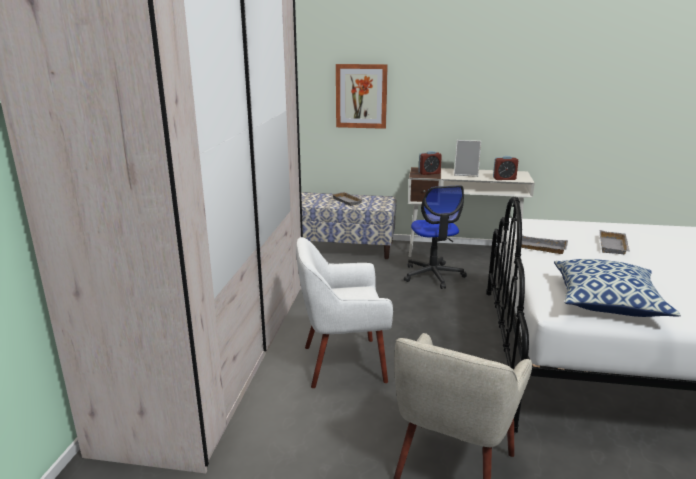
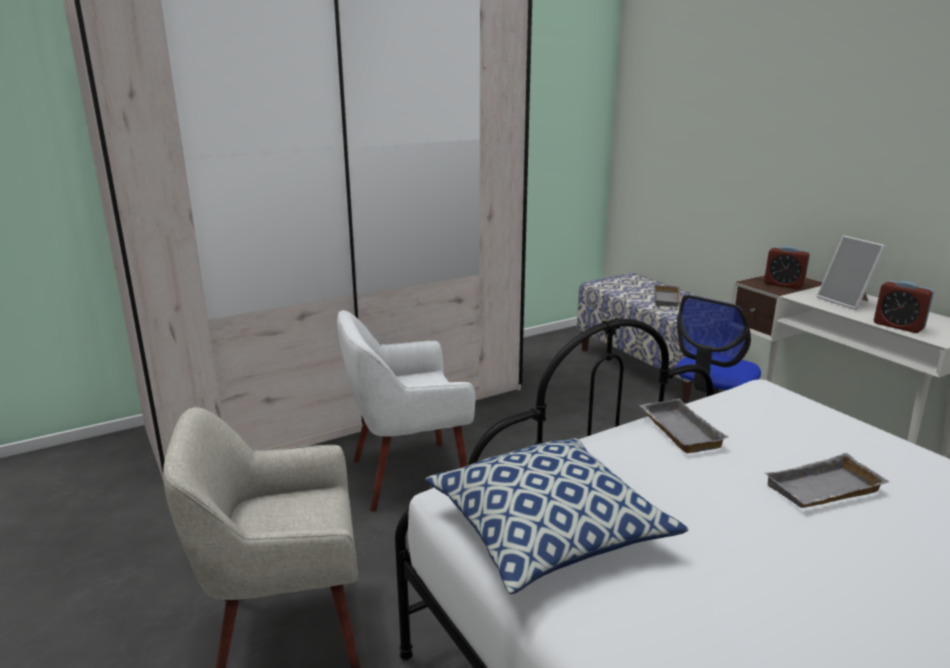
camera: 50 degrees right, 0 degrees up
(342, 363) = (408, 475): white armchair -> white armchair turned 60 degrees counterclockwise
(361, 96) = (729, 142): picture -> none

